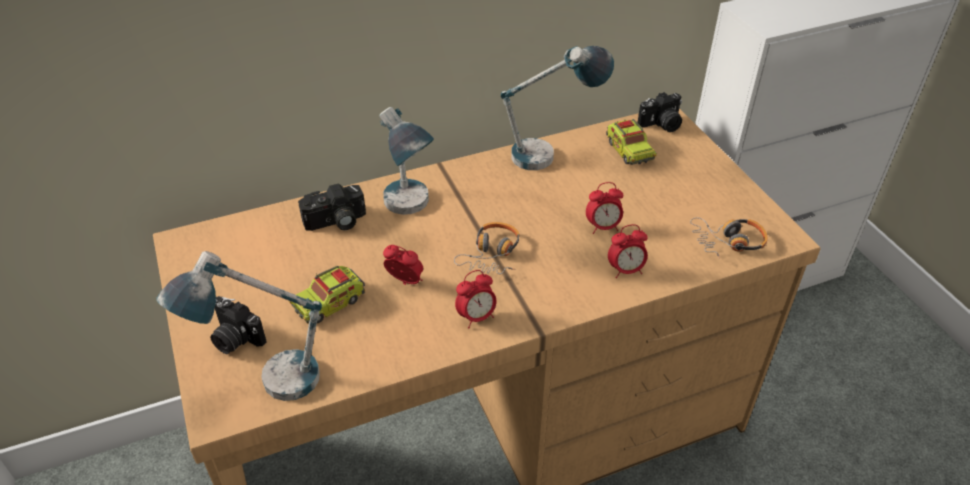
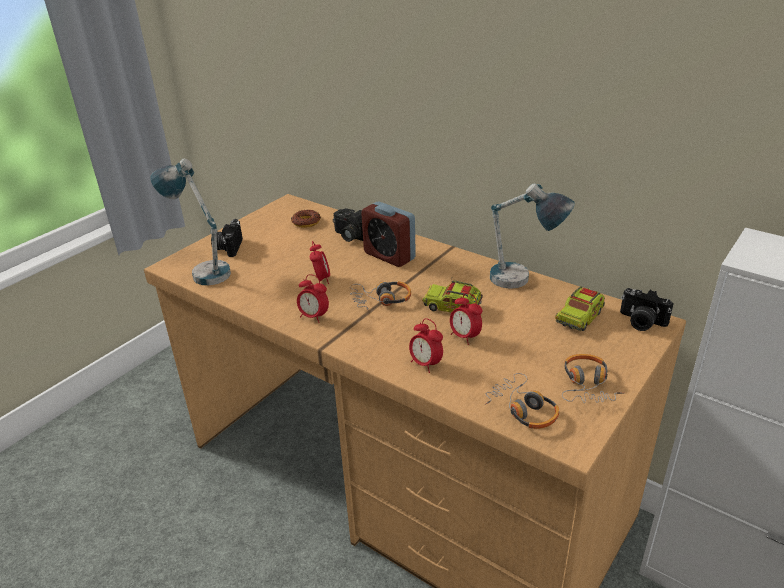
camera: 60 degrees right, 10 degrees down
(255, 245) = (306, 222): none -> donut
(329, 303) = (280, 262): toy truck -> toy truck (452, 307)
(410, 212) = (389, 256): table lamp -> alarm clock
(721, 194) = (587, 385): none -> headphones

